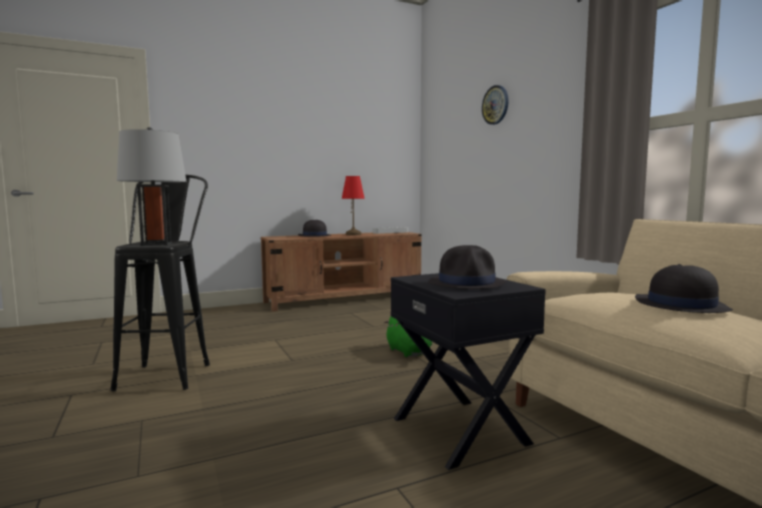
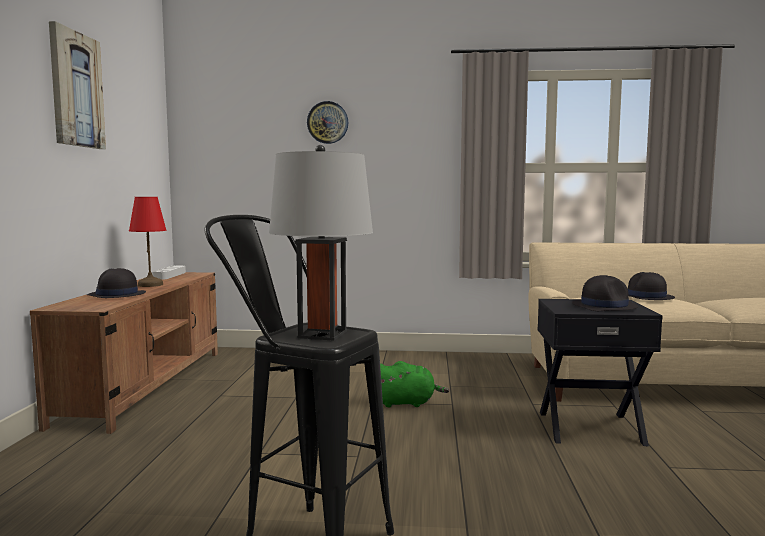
camera: 60 degrees left, 0 degrees up
(313, 113) = (76, 90): none -> picture

